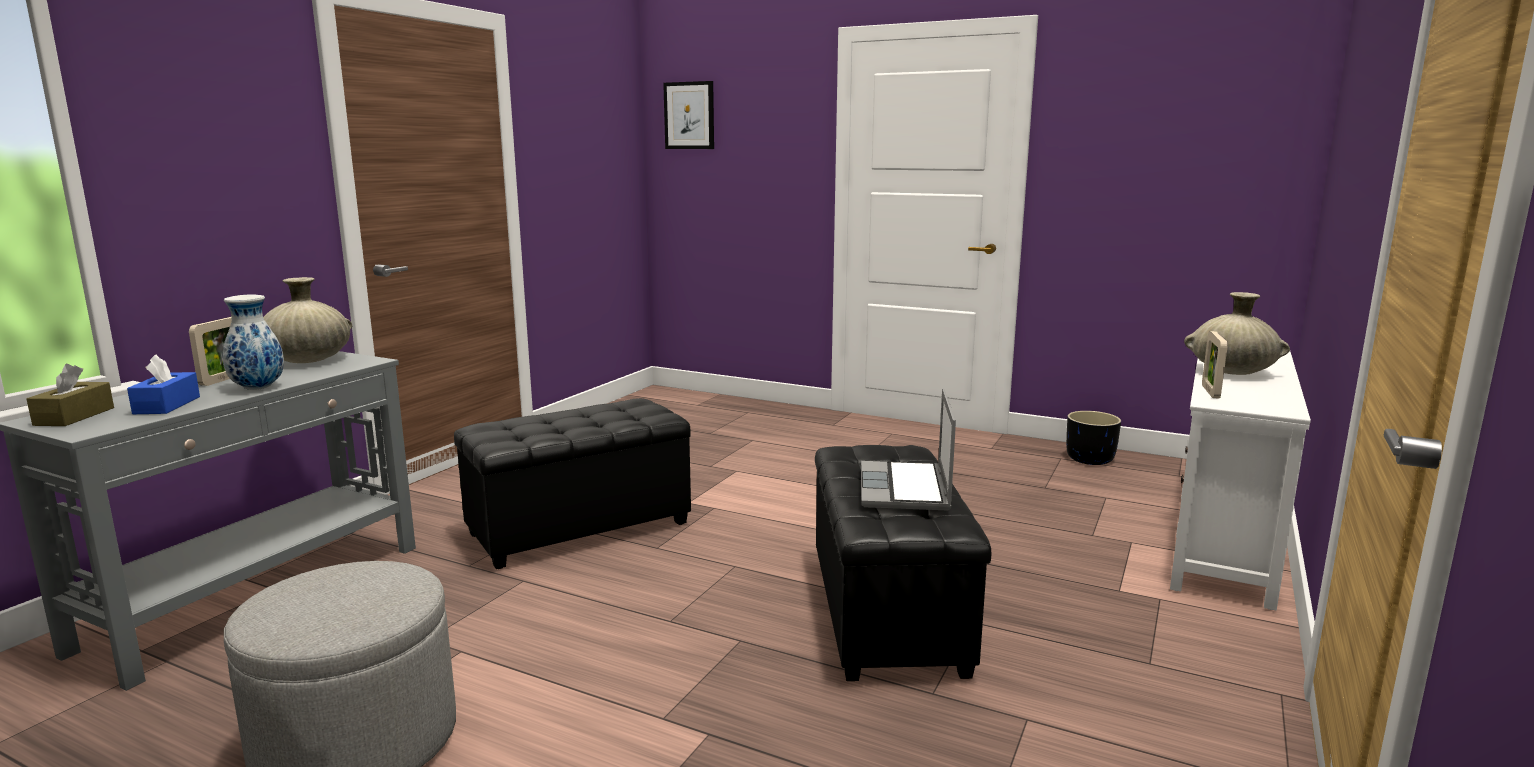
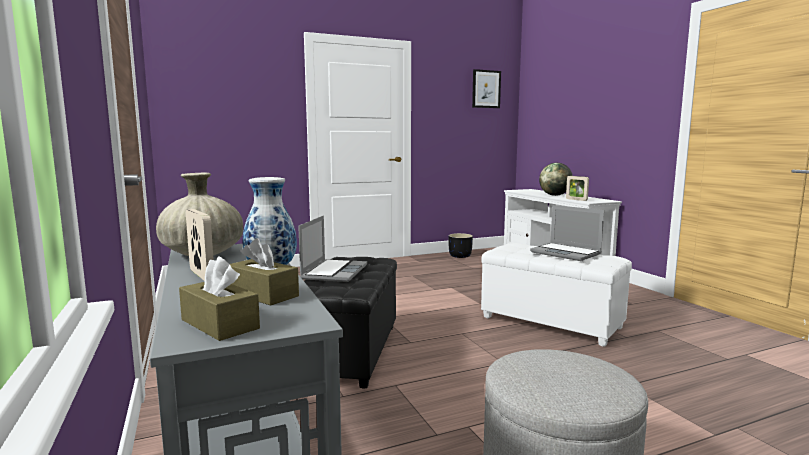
camera: 50 degrees left, 5 degrees down
(167, 405) = (263, 294): blue tissue box -> brown tissue box
(563, 415) = (334, 272): none -> laptop
(689, 115) = (192, 77): picture -> picture (486, 89)
(888, 613) = (551, 322): black ottoman -> white ottoman
(1232, 372) = (555, 195): beige vase -> globe

